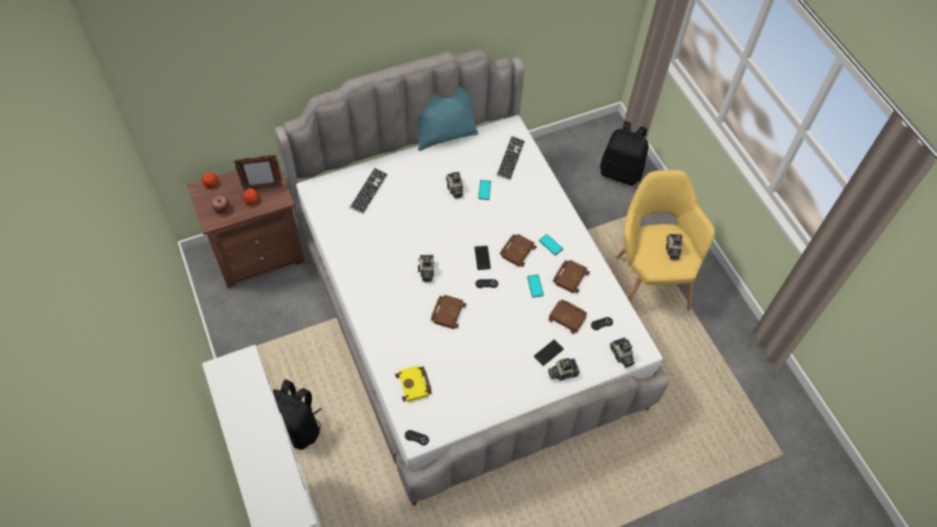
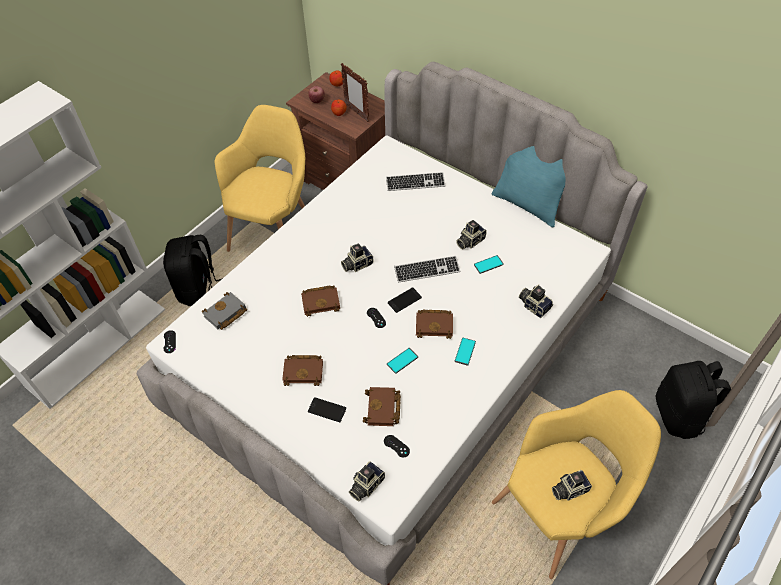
camera: 65 degrees right, 5 degrees down
(272, 337) = (275, 230): none -> yellow armchair
(415, 385) = (225, 314): yellow book -> grey book
(510, 158) = (546, 267): keyboard -> keyboard (427, 270)
(562, 372) = (310, 434): camera -> camera (534, 305)
(570, 276) = (437, 387): brown book -> brown book (304, 371)

